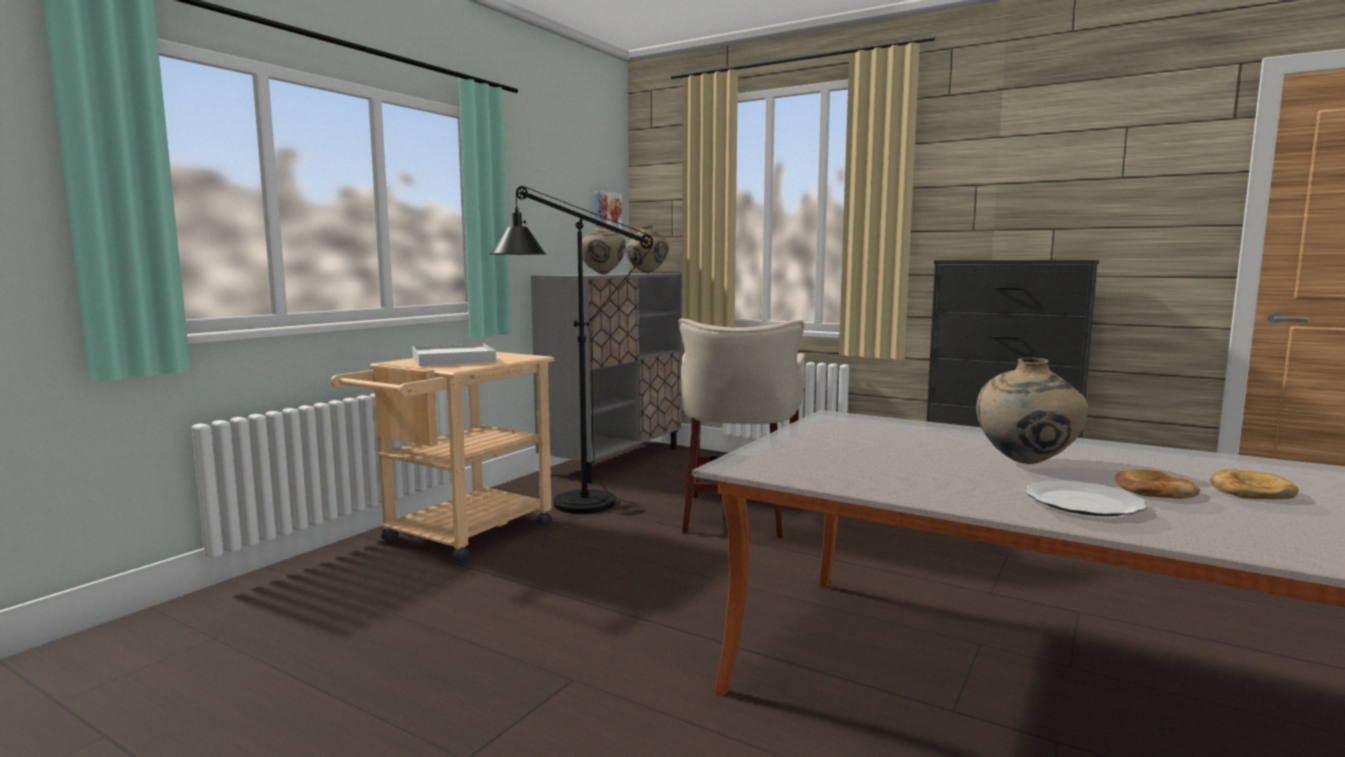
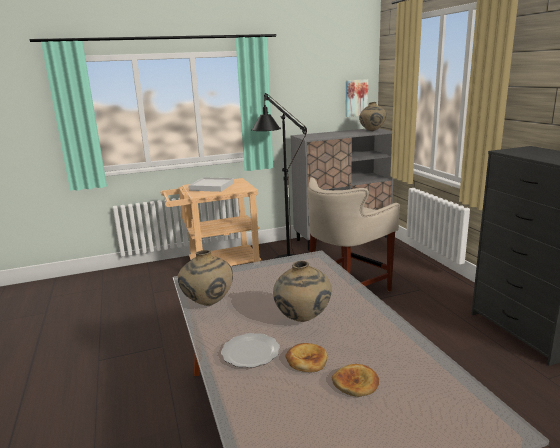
camera: 40 degrees right, 10 degrees up
(602, 274) = (336, 133): beige vase -> beige vase (208, 304)

